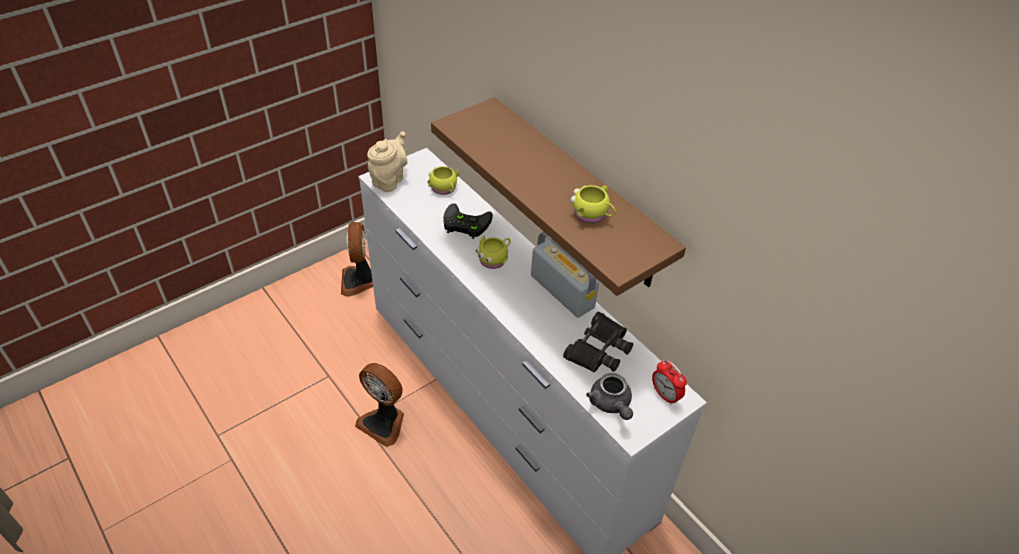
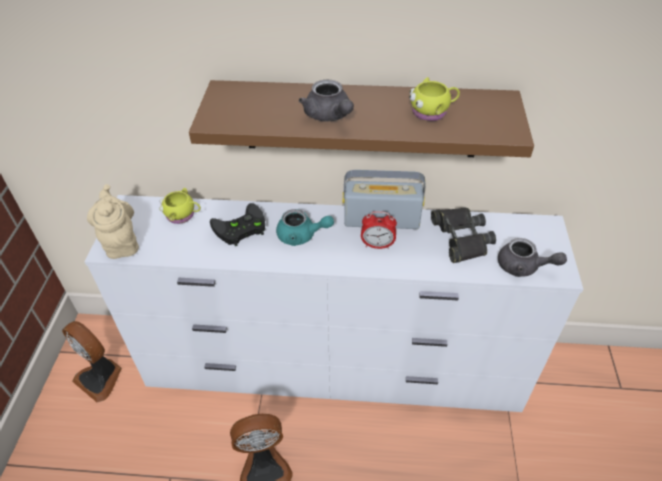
camera: 45 degrees left, 0 degrees up
(494, 259) = (301, 236): yellow mug -> turquoise teapot
(522, 170) = (329, 116): none -> grey teapot
(665, 395) = (538, 232): alarm clock -> alarm clock (377, 245)

